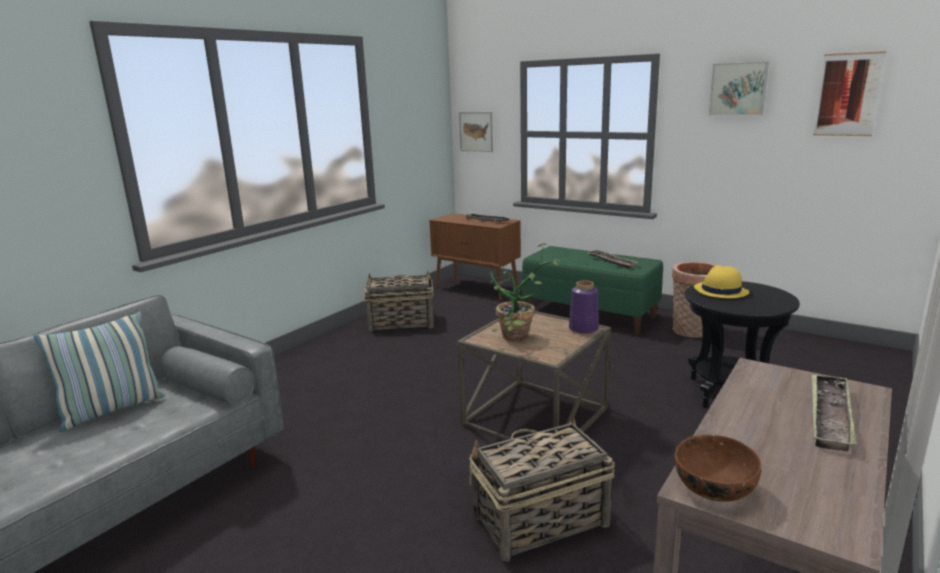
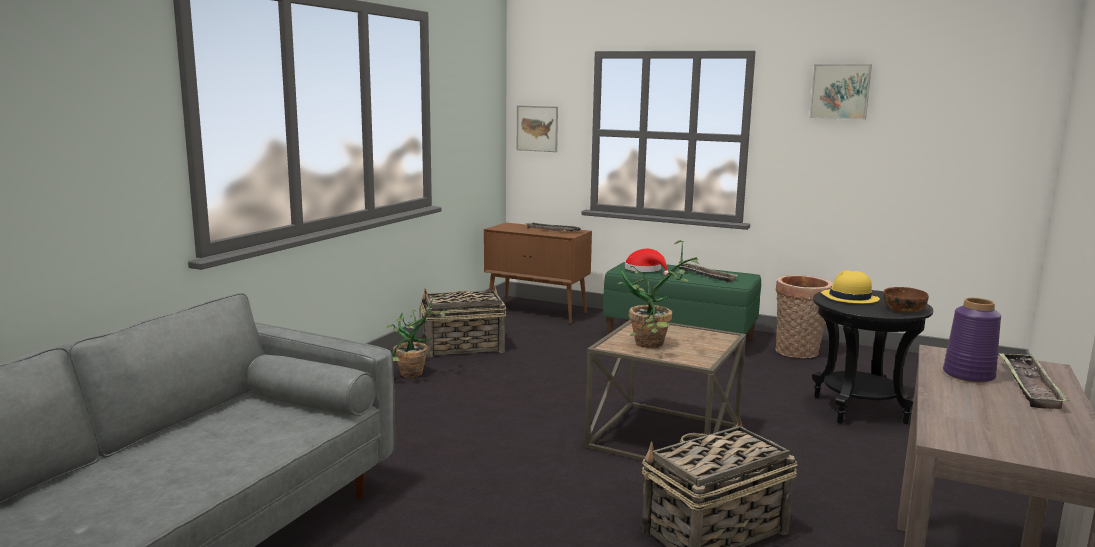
camera: 10 degrees left, 5 degrees down
(112, 410) = (205, 425): pillow -> none
(348, 349) = (412, 376): none -> potted plant
(559, 256) = (645, 270): none -> red hat
(584, 329) = (719, 336): purple vase -> purple vase (969, 375)
(713, 487) = (962, 438): brown bowl -> brown bowl (903, 310)
(848, 95) = (952, 101): picture -> none

